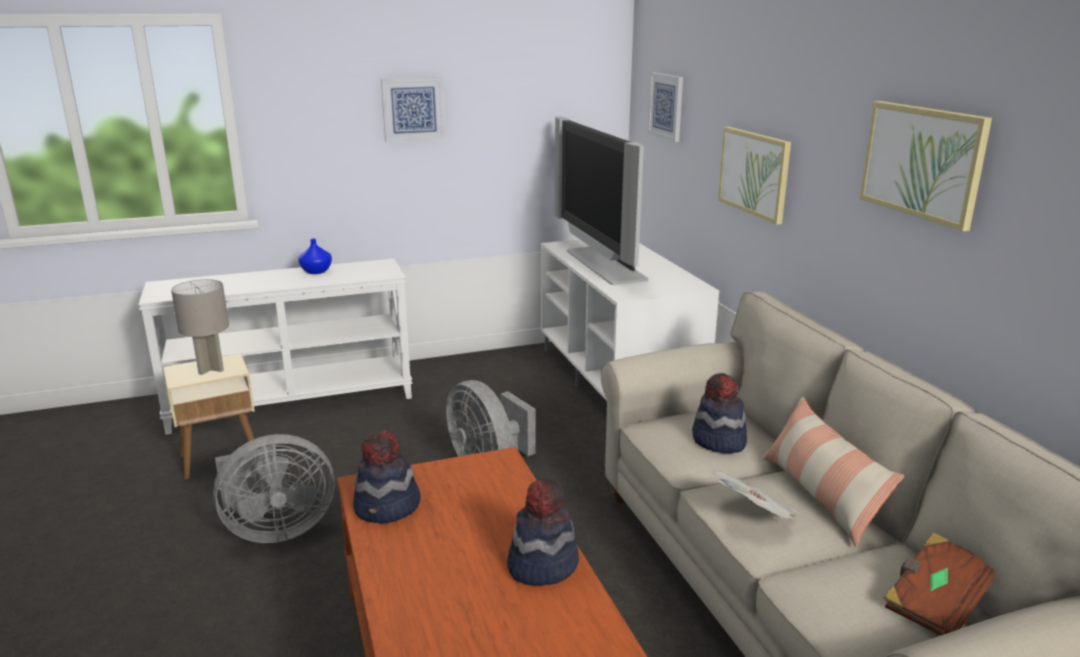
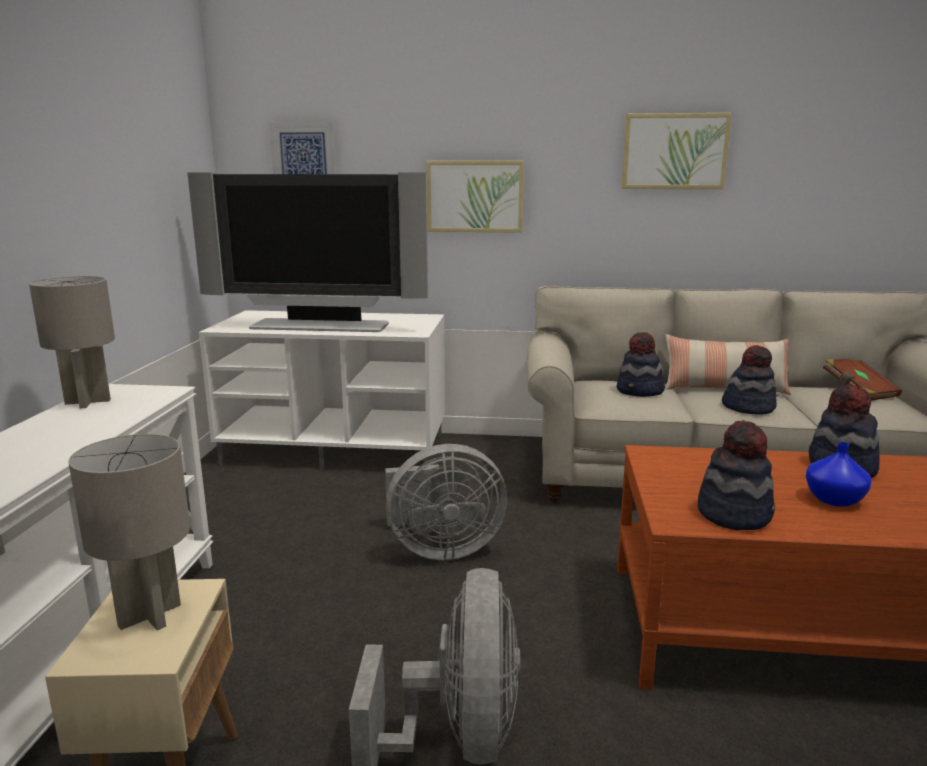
camera: 65 degrees left, 5 degrees down
(316, 272) = (53, 425): blue vase -> blue vase (835, 499)
(357, 266) = (87, 402): none -> grey table lamp
(413, 109) = (53, 155): picture -> none
(755, 516) = (748, 407): newspaper -> hat

